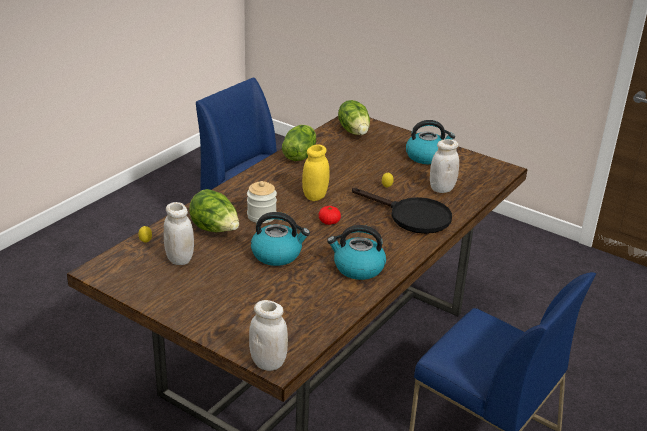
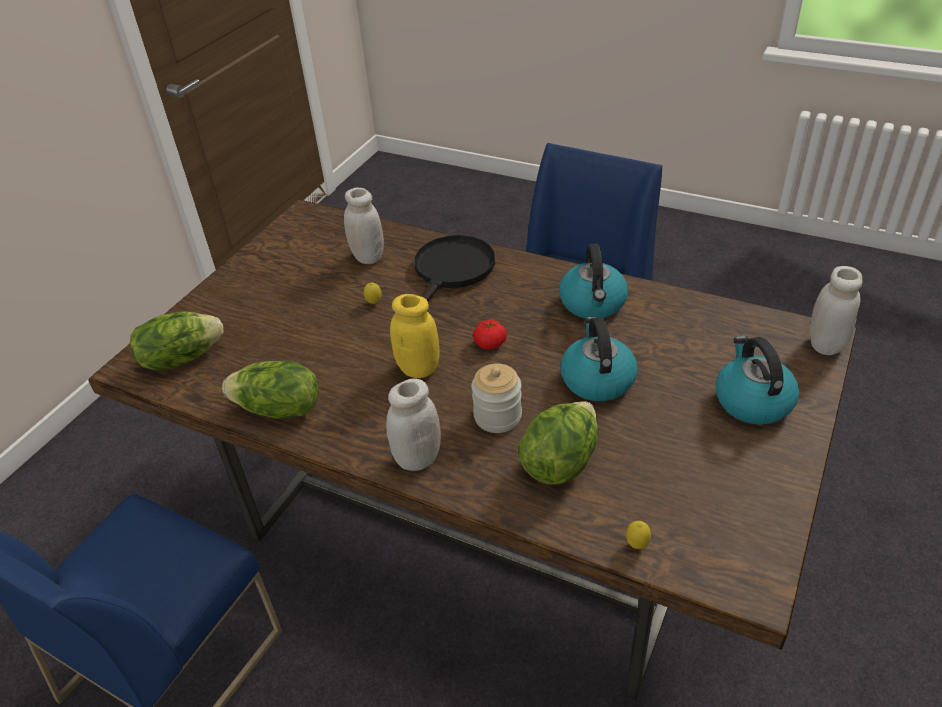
camera: 95 degrees left, 10 degrees up
(179, 259) = (663, 484): white jar -> white jar (417, 458)
(426, 156) = (272, 277): kettle -> kettle (752, 401)

